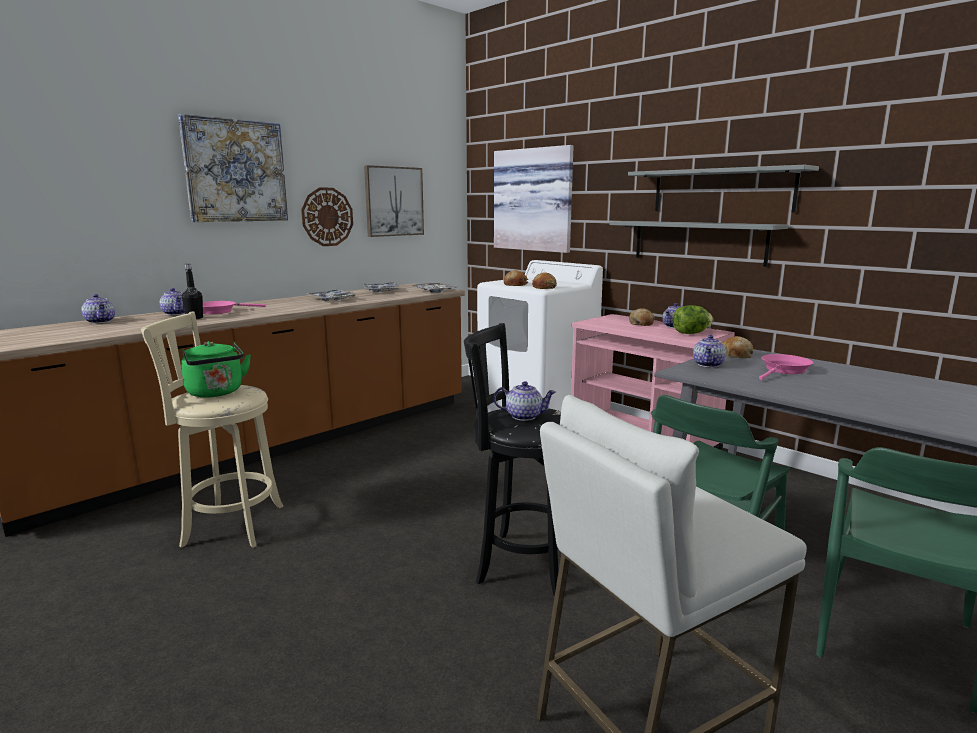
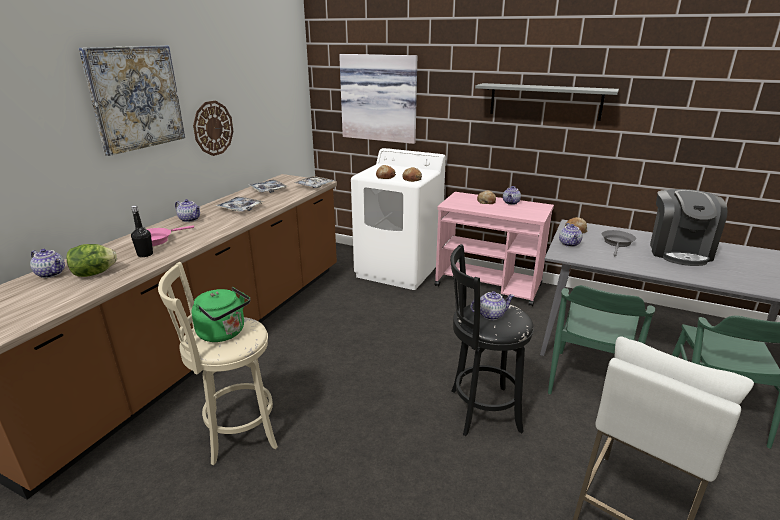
camera: 20 degrees left, 10 degrees up
(176, 313) = (116, 249): teapot -> teapot (190, 219)
(394, 201) = (260, 104): picture -> none
(690, 333) = (529, 210): lettuce -> lettuce (94, 273)
(698, 242) = (525, 138): grey shelf -> none
(784, 370) = (617, 243): pink frying pan -> grey frying pan
(877, 386) = (678, 251): none -> coffee machine

